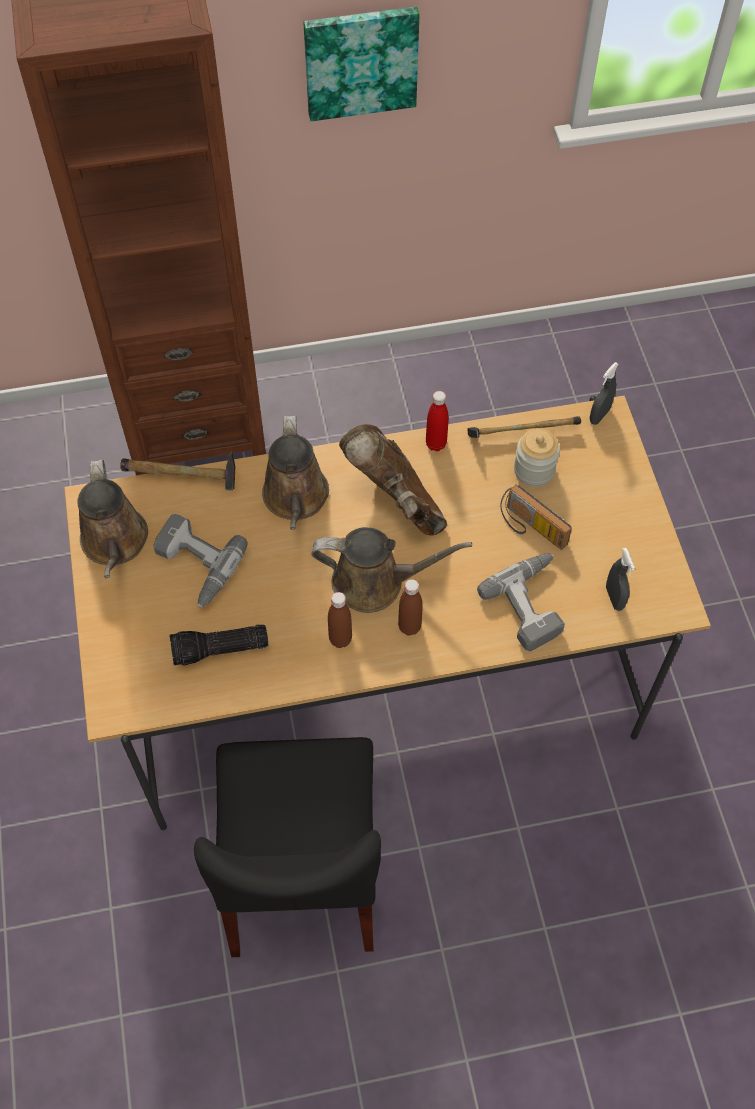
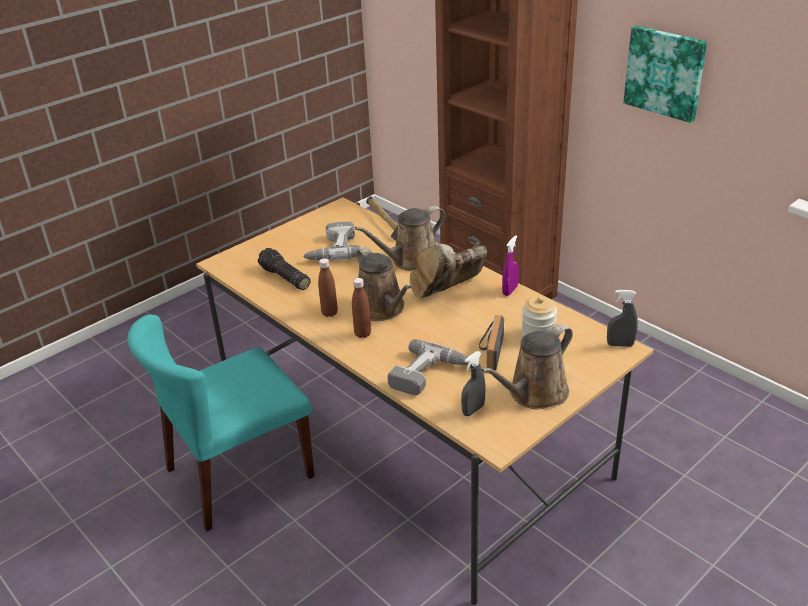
camera: 60 degrees right, 25 degrees down
(115, 543) = (322, 223): brown watering can -> brown watering can (534, 394)
(302, 874) = (239, 474): black chair -> turquoise chair
(395, 503) = (448, 294): brown boot -> brown boot turned 150 degrees counterclockwise
(436, 444) = (510, 290): red bottle -> purple spray bottle
(519, 435) = (559, 318): hammer -> none

